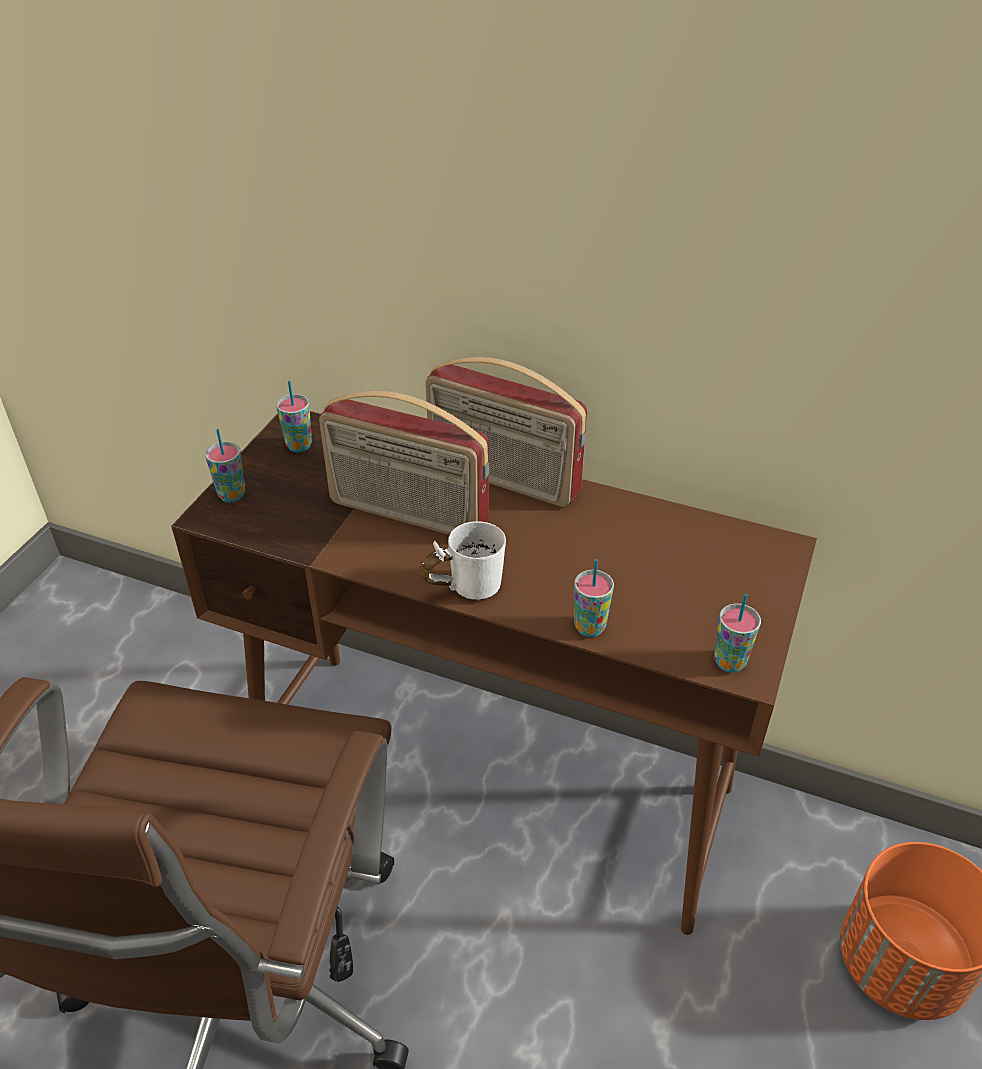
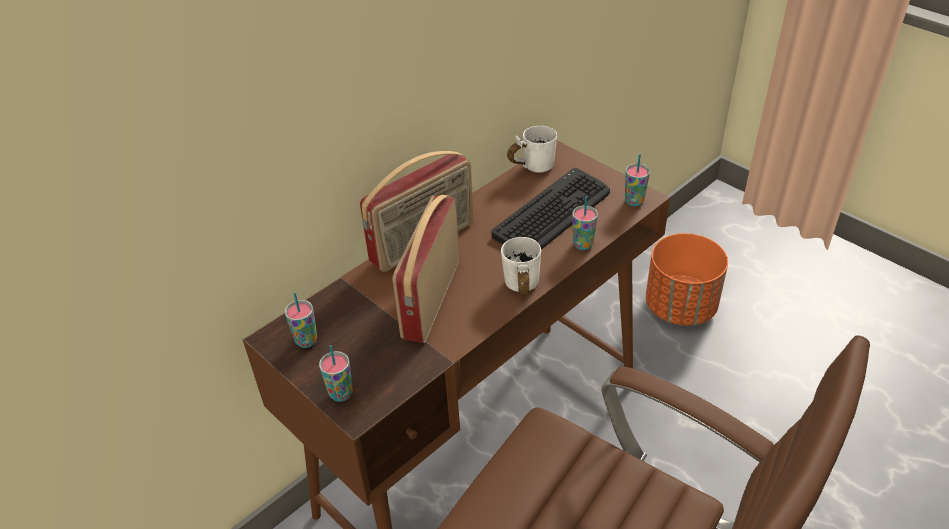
camera: 65 degrees left, 0 degrees up
(407, 514) = (430, 298): radio -> radio turned 150 degrees clockwise
(638, 579) = (553, 213): none -> keyboard
(729, 529) = (531, 166): none -> white mug

